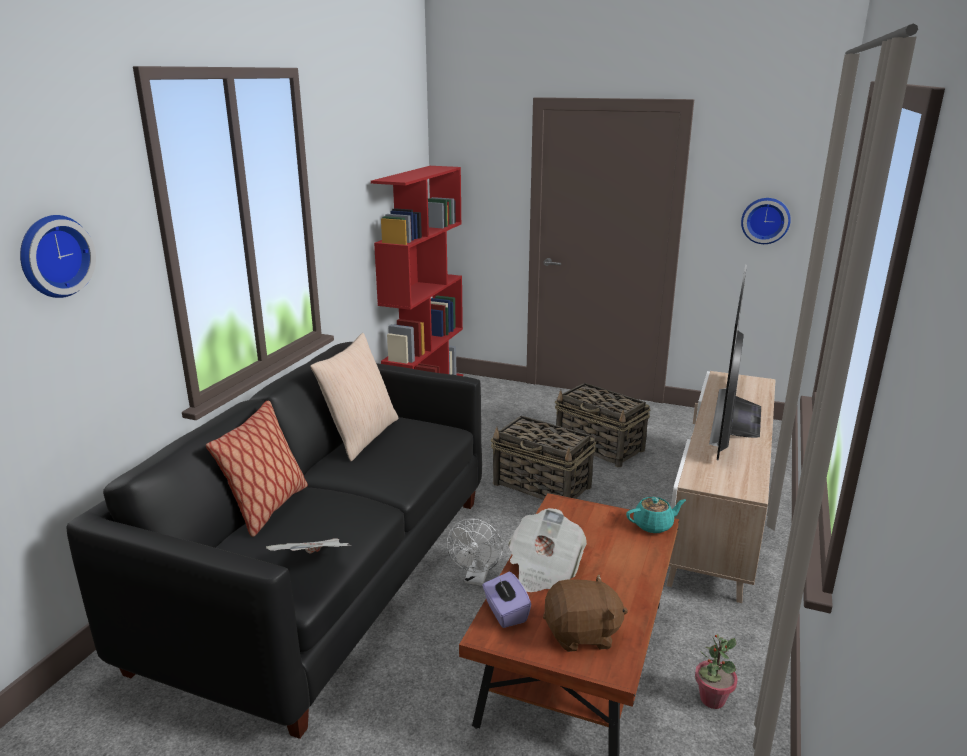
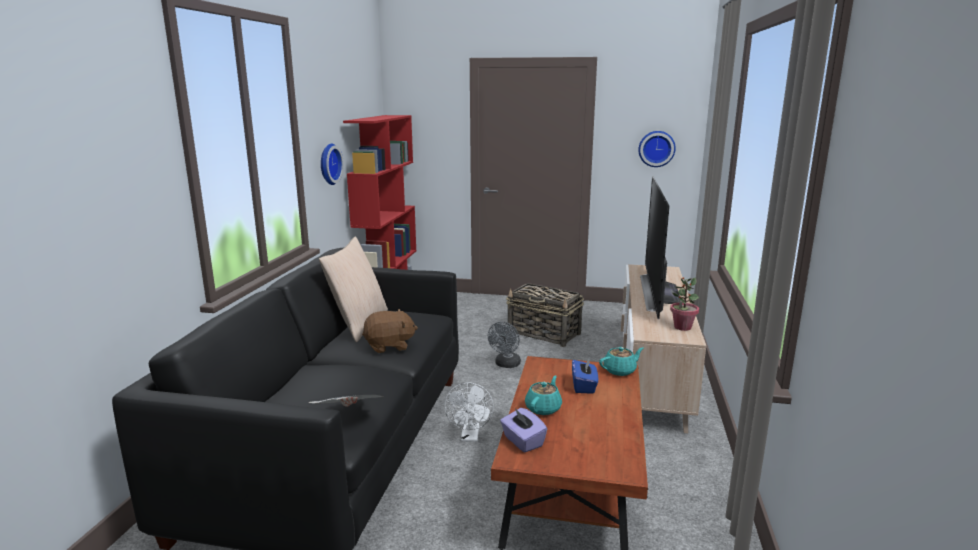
camera: 10 degrees left, 5 degrees down
(53, 256) = (94, 150): wall clock -> wall clock (328, 164)
(268, 508) = (292, 381): pillow -> none
(542, 486) = (506, 365): basket -> grey fan
(544, 569) = (543, 408): newspaper -> turquoise teapot
(582, 634) = (591, 450): brown plush toy -> brown plush toy (389, 346)
(602, 543) = (584, 386): none -> blue tissue box
(712, 699) = (686, 504): potted plant -> potted plant (682, 327)

